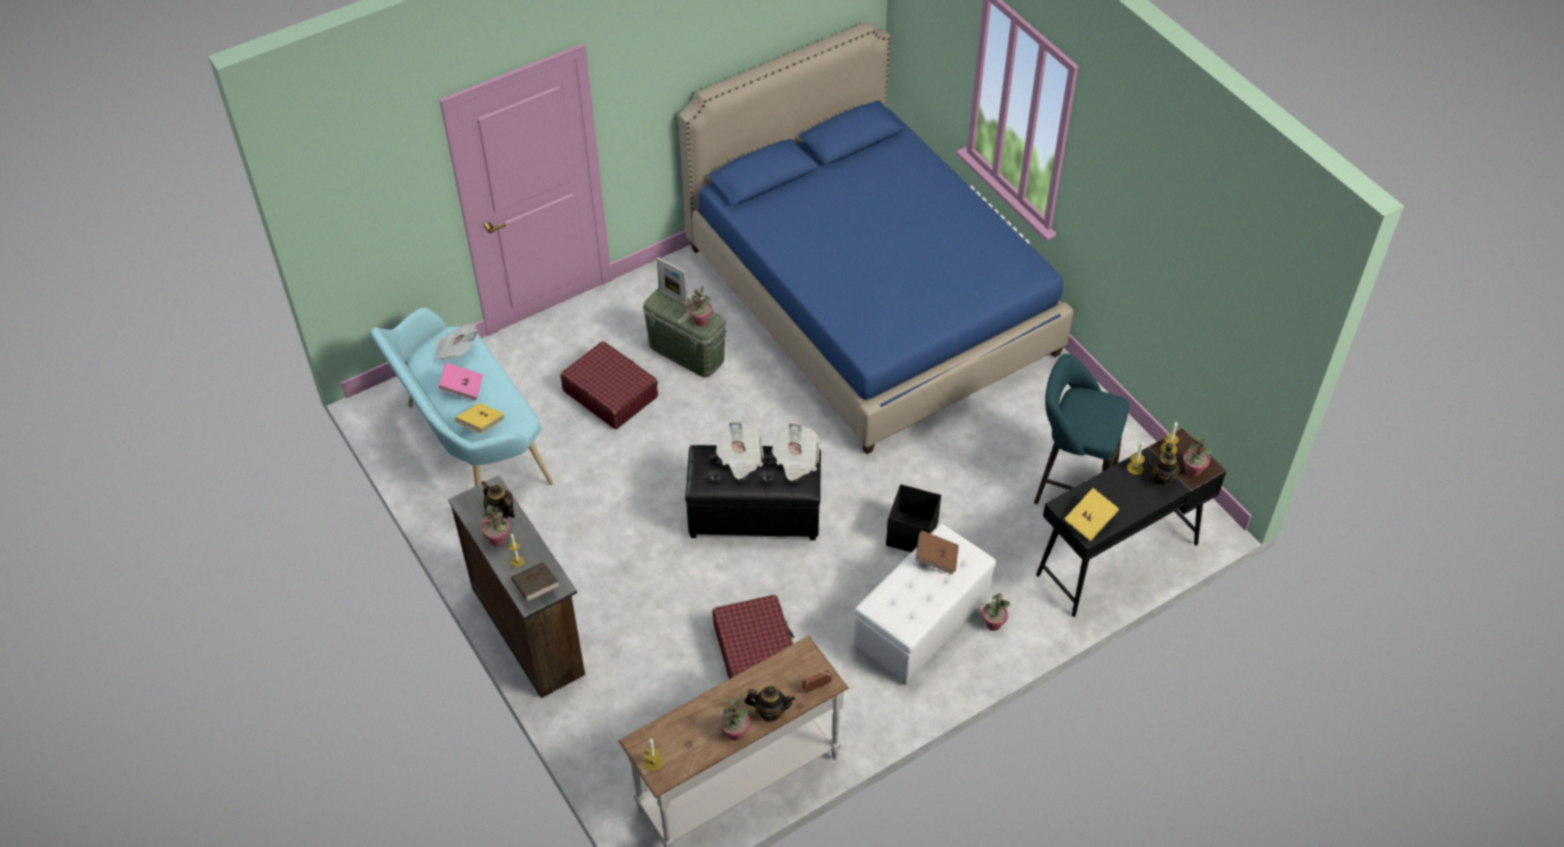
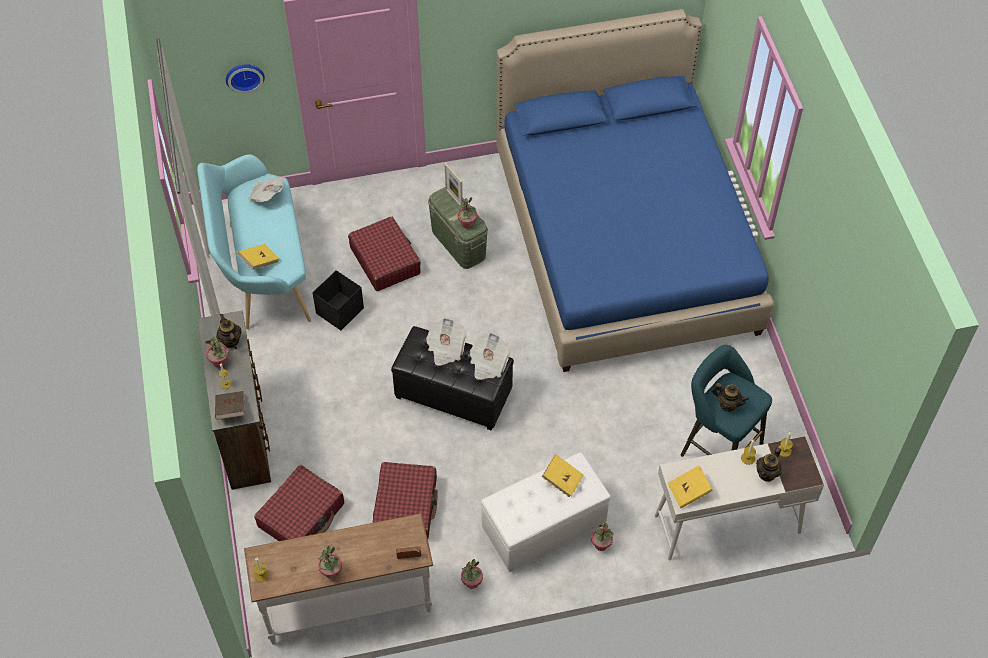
camera: 20 degrees right, 5 degrees up
(402, 209) = (244, 75): none -> wall clock
(462, 388) = (258, 227): pink book -> none
(638, 700) = (301, 515): none -> red suitcase
(770, 711) = (364, 564): teapot -> teapot (728, 404)
(912, 533) = (570, 449): black storage box -> black storage box (340, 311)
(936, 558) = (562, 480): brown book -> yellow book
(1116, 559) = (726, 524): black desk -> white desk
(1192, 470) = (795, 475): potted plant -> potted plant (472, 582)

